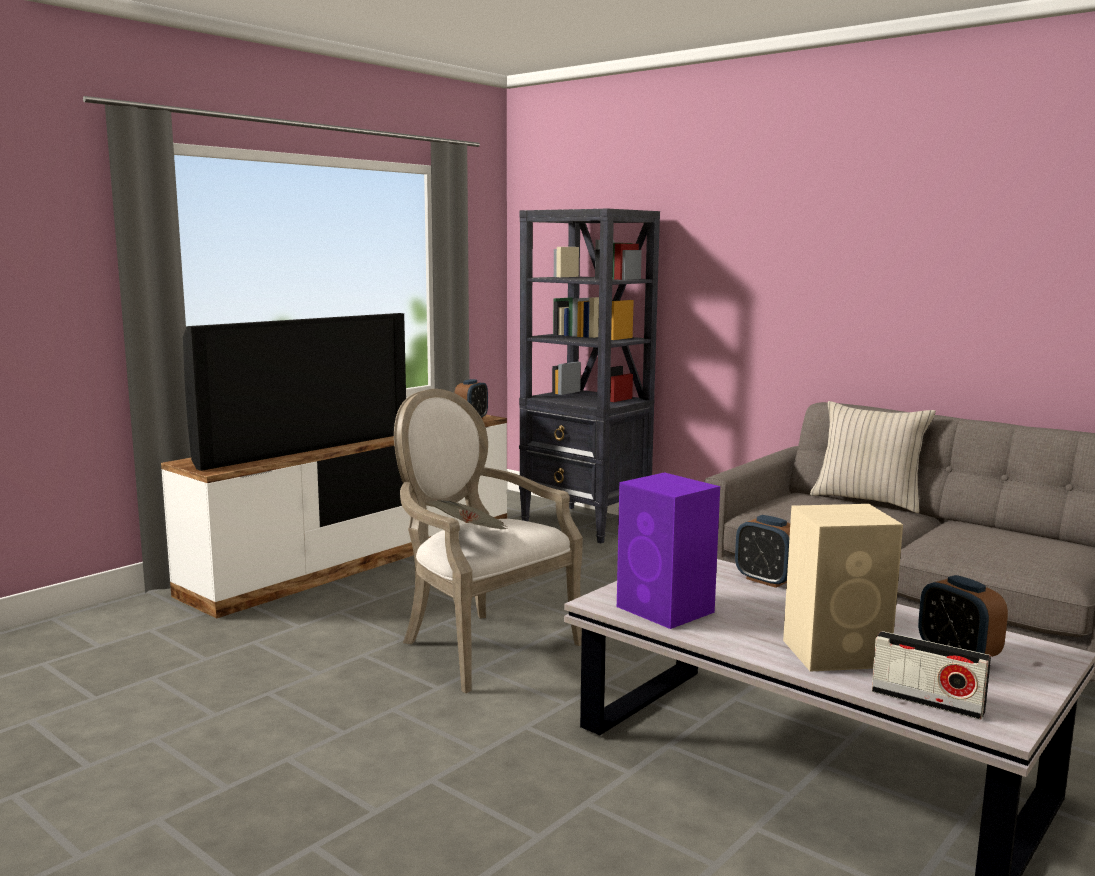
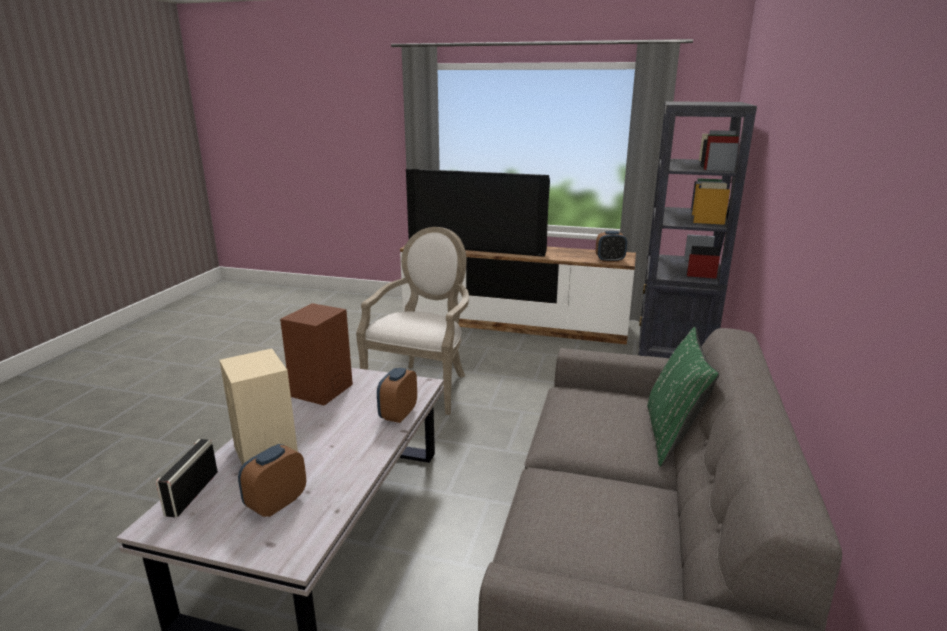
camera: 65 degrees right, 10 degrees up
(471, 538) = (393, 318): newspaper -> none
(667, 610) = (321, 391): purple speaker -> brown speaker
(867, 500) = (672, 435): beige pillow -> green pillow

